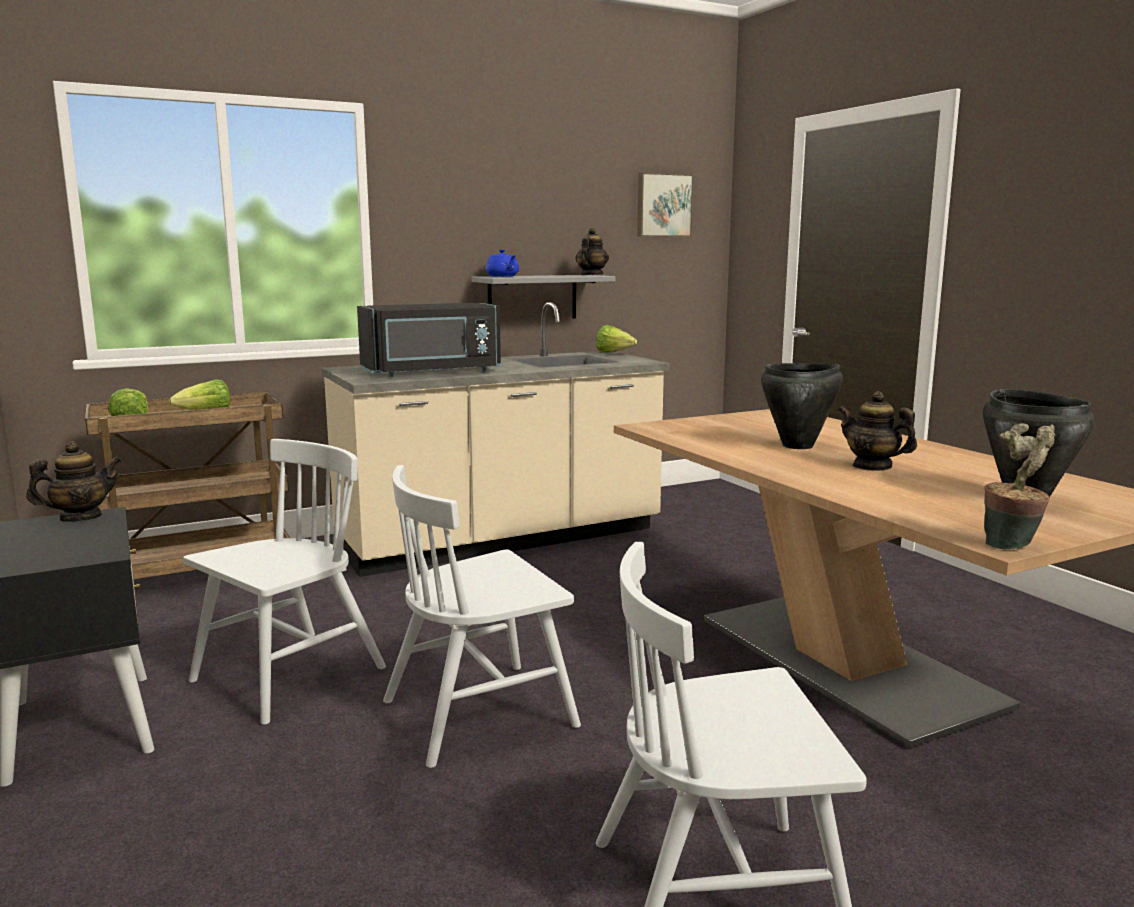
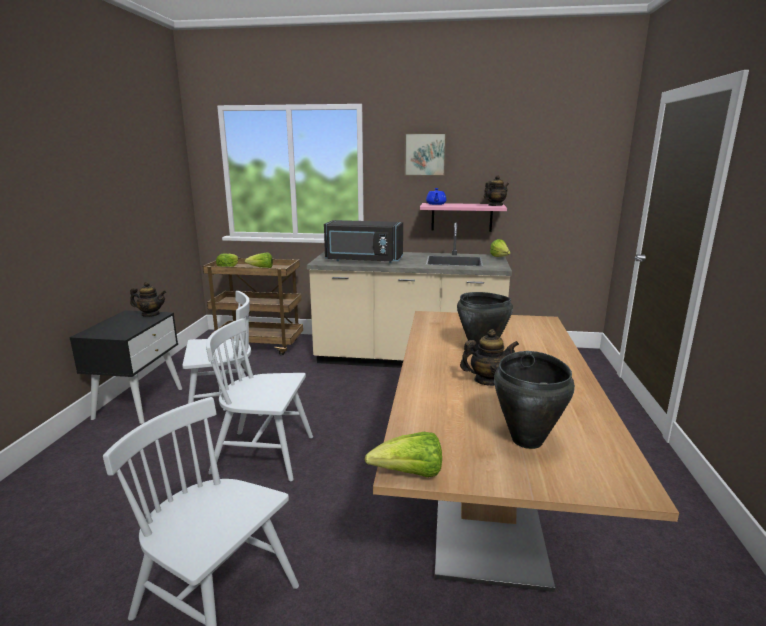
camera: 35 degrees right, 5 degrees up
(532, 297) = (461, 217): grey shelf -> pink shelf
(663, 205) = (566, 157): picture -> picture (425, 154)
(872, 466) = (487, 380): teapot -> teapot turned 90 degrees clockwise
(1013, 545) = (409, 474): potted plant -> lettuce

